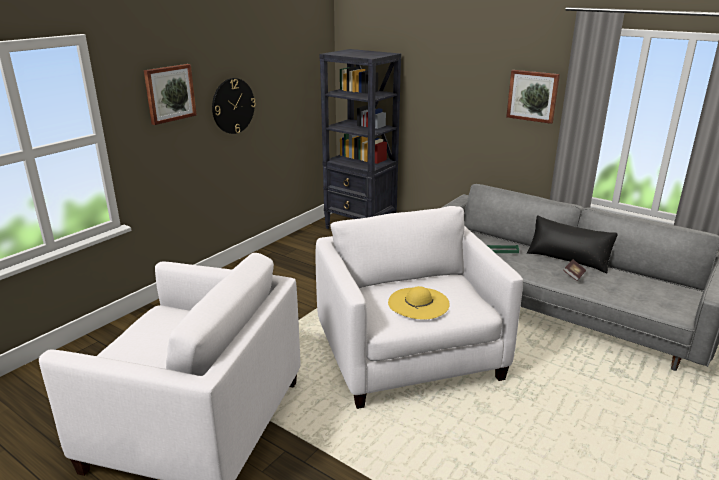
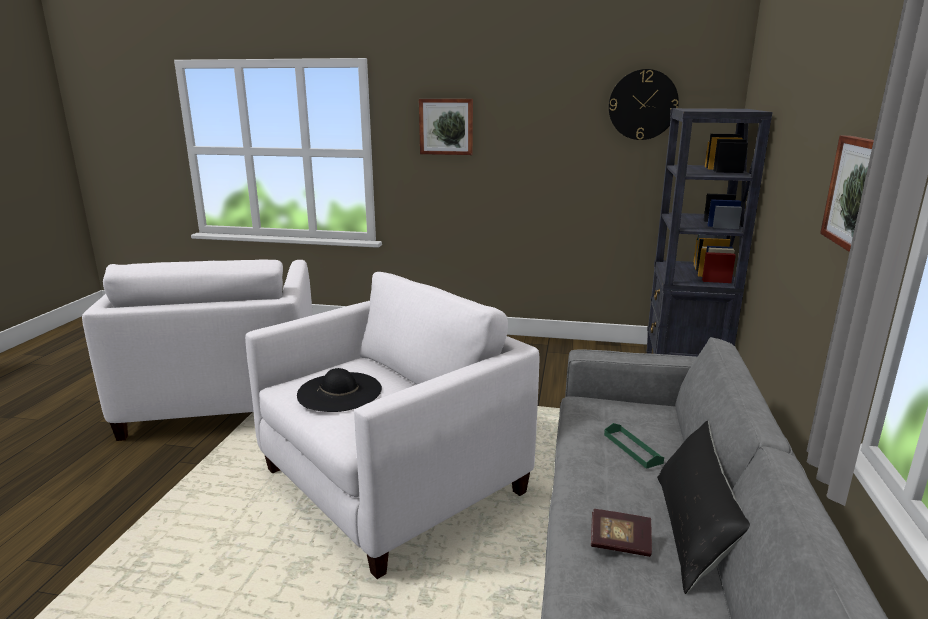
camera: 65 degrees right, 5 degrees down
(233, 106) = (530, 156): wall clock -> wall clock (643, 105)
(418, 303) = (340, 392): yellow hat -> black hat

